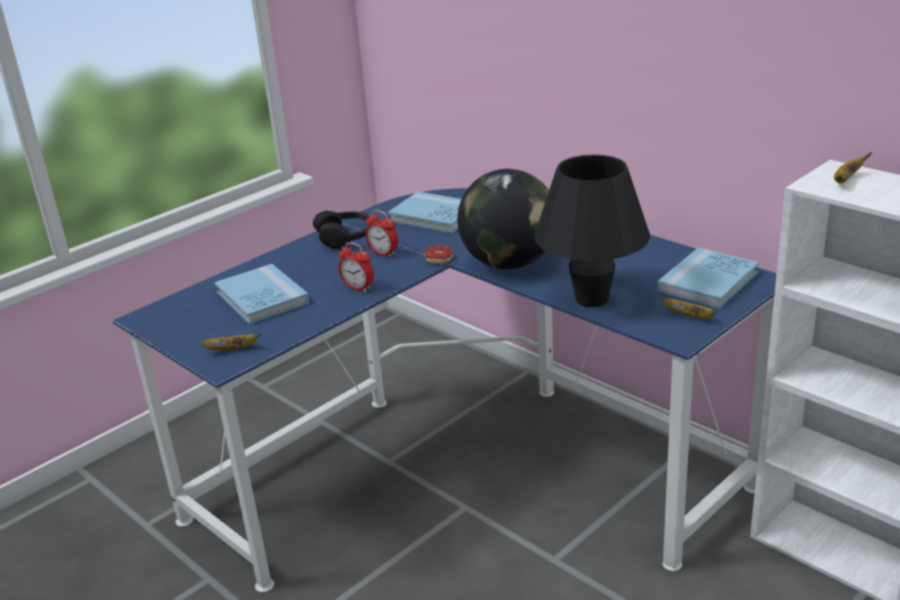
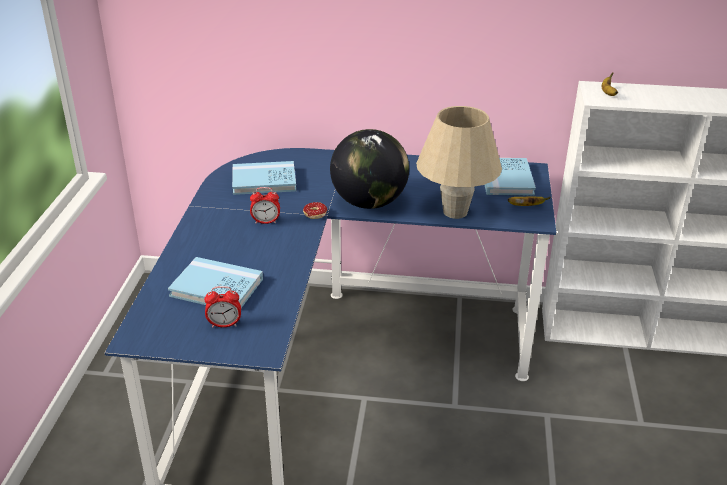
camera: 40 degrees left, 5 degrees up
(233, 350) = (255, 336): banana -> none
(347, 237) = (217, 217): black headphones -> none
(358, 288) = (284, 255): alarm clock -> alarm clock (224, 324)
(592, 299) = (455, 212): black table lamp -> beige table lamp

